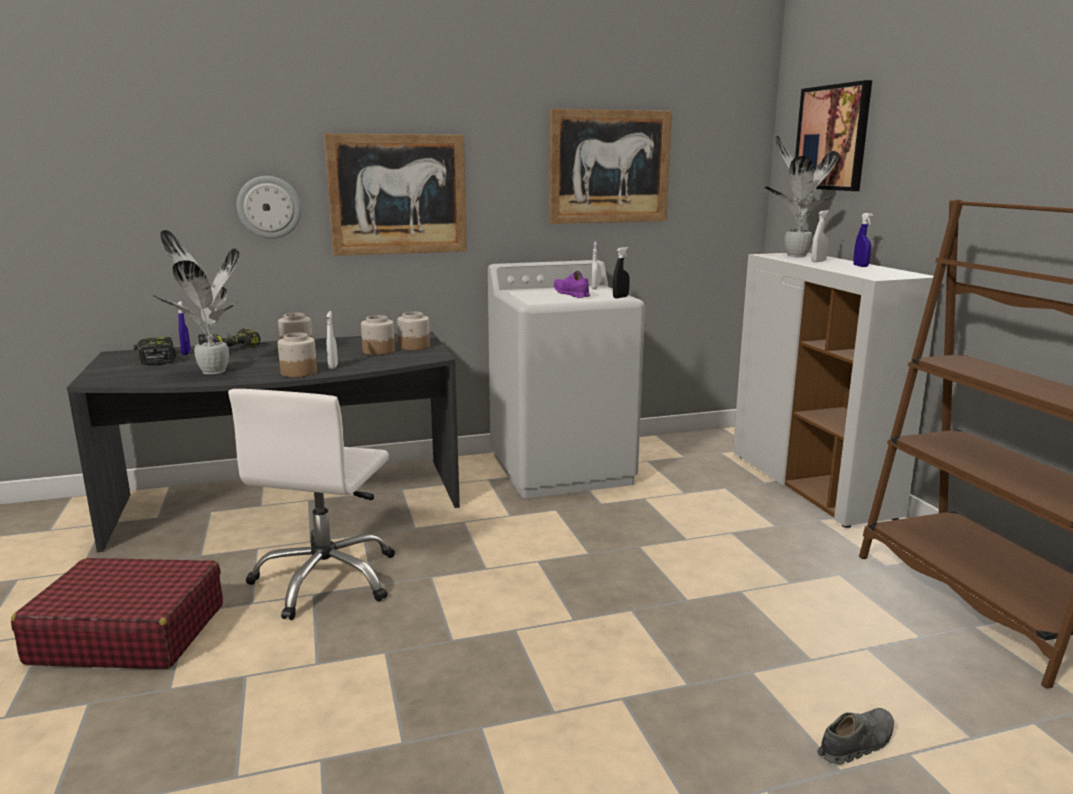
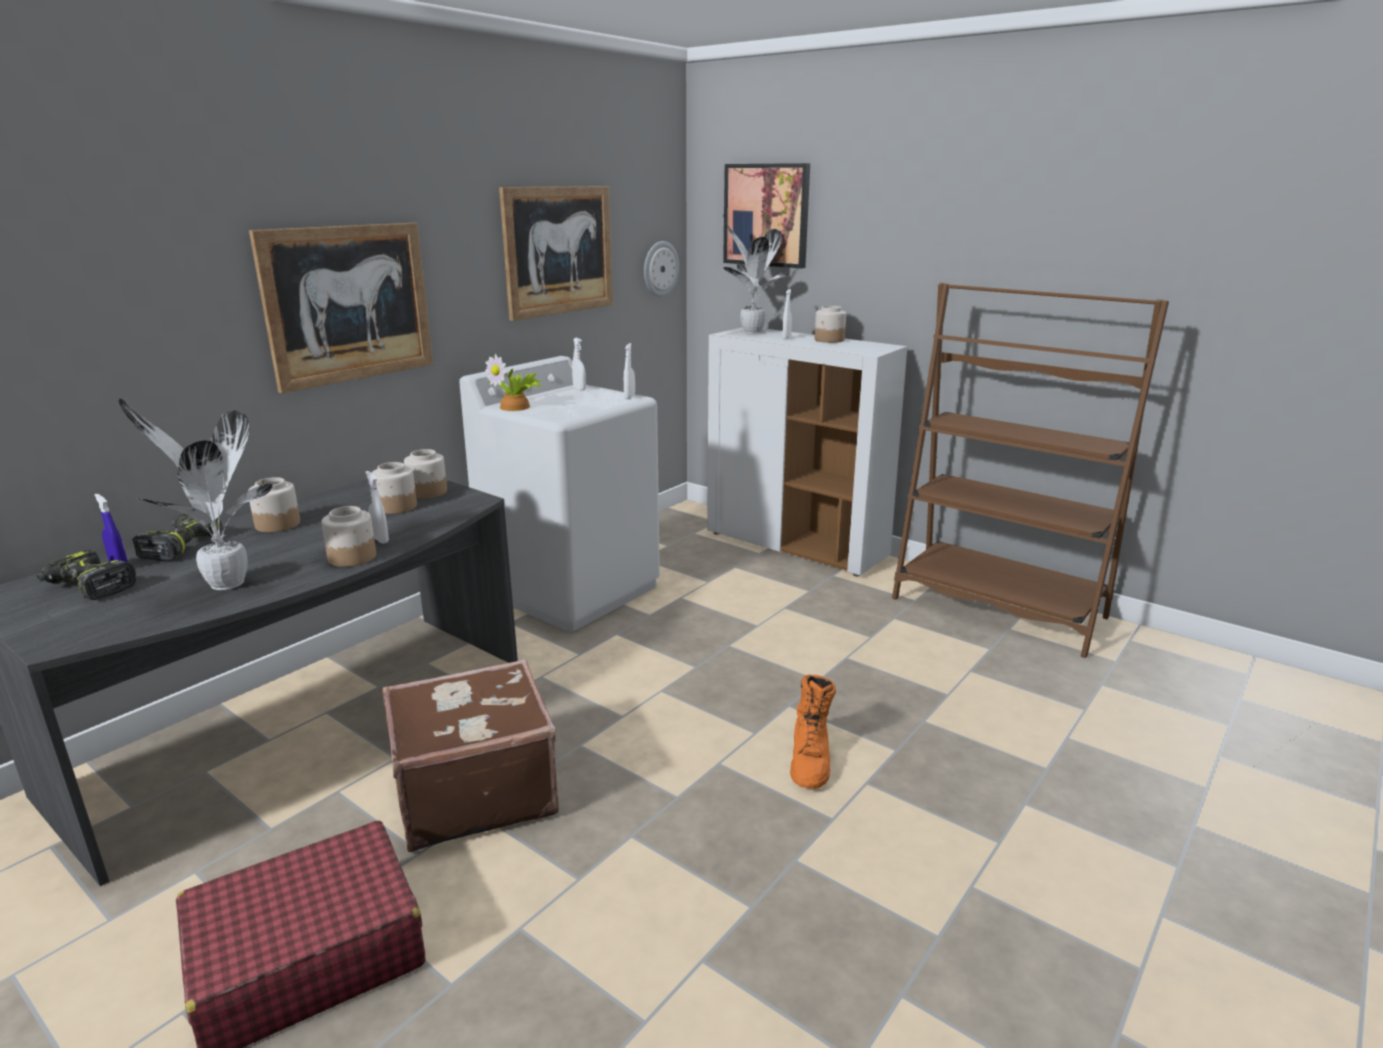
camera: 35 degrees left, 5 degrees up
(269, 207) = (186, 338): wall clock -> wall clock (660, 268)
(326, 579) = (473, 792): white office chair -> brown suitcase
(519, 293) = (517, 407): none -> potted plant
(571, 294) = (575, 401): purple shoe -> none
(594, 659) = (810, 760): none -> orange boot
(620, 297) = (629, 397): black spray bottle -> white spray bottle
(856, 744) = (1035, 745): grey shoe -> none
(860, 266) = (829, 340): blue spray bottle -> jar

